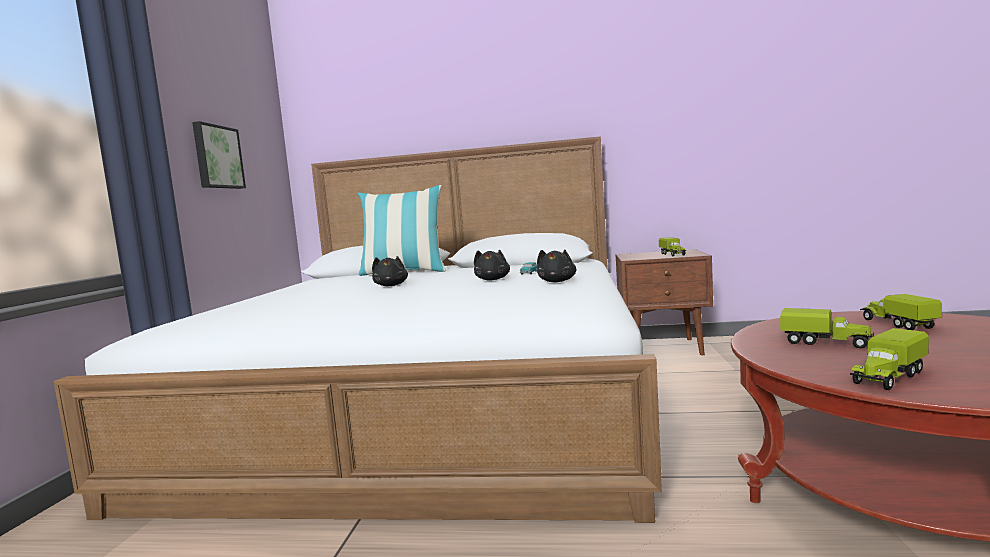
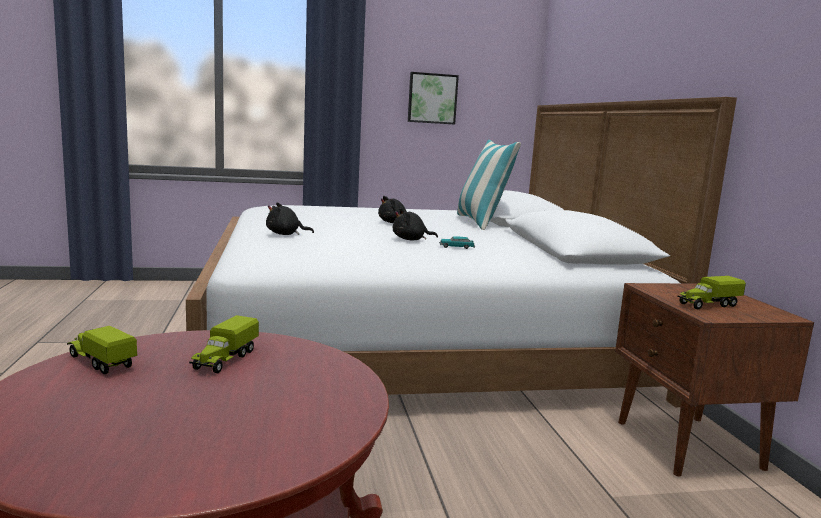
camera: 70 degrees right, 5 degrees up
(557, 281) = (392, 254): black plush toy -> black plush toy (285, 234)
(897, 324) = (295, 404): toy truck -> none

